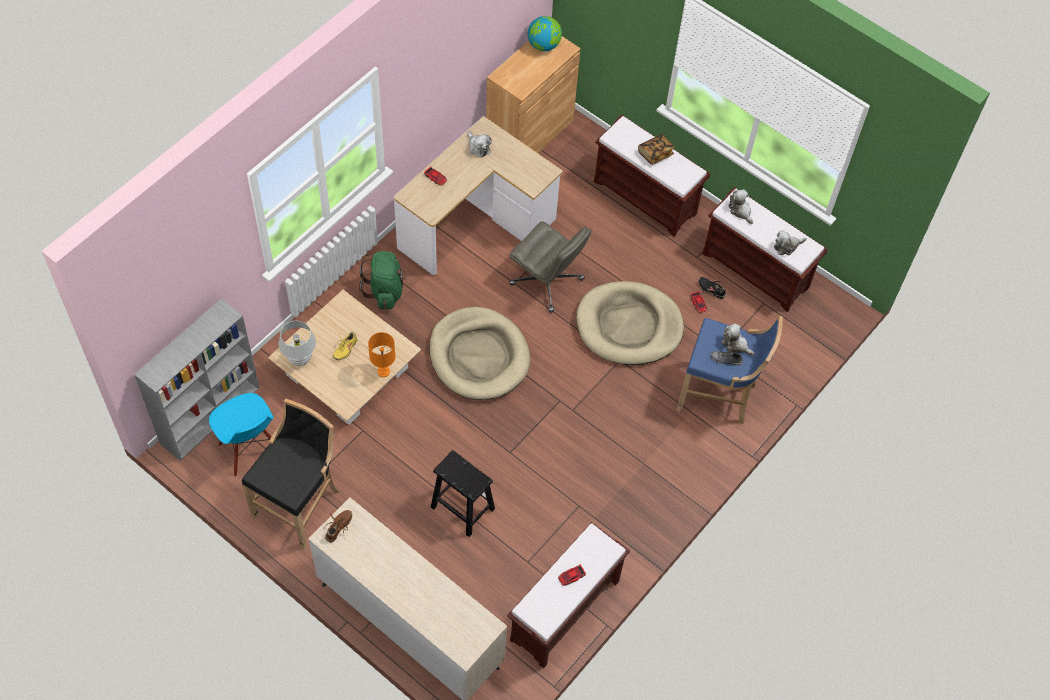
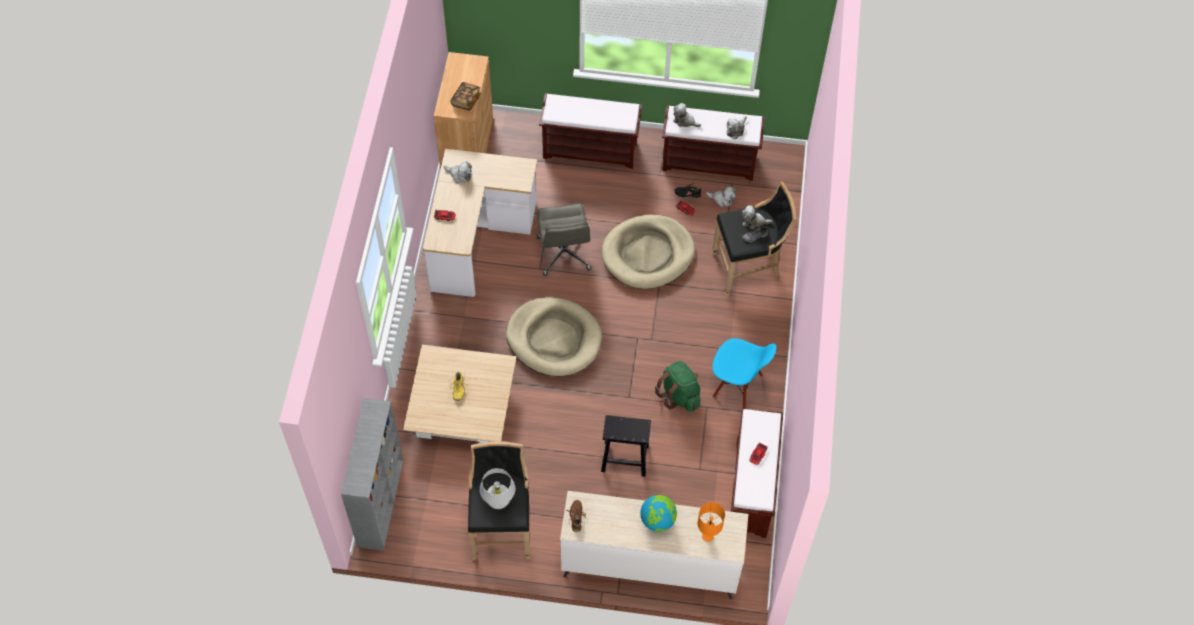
camera: 30 degrees left, 0 degrees up
(250, 449) = (431, 509): blue chair -> blue chair (737, 386)
(300, 358) = (428, 416): white table lamp -> white table lamp (498, 501)
(383, 371) = (500, 389): orange table lamp -> orange table lamp (707, 535)
(385, 291) = (445, 329): green backpack -> green backpack (679, 395)
(544, 45) = (459, 68): globe -> globe (658, 520)
(547, 282) = (564, 254): grey office chair -> grey office chair turned 75 degrees clockwise
(655, 153) = (592, 110): book -> book (466, 100)
(719, 395) = (748, 269): blue stool -> black stool
(742, 313) = (722, 199): none -> plush toy

